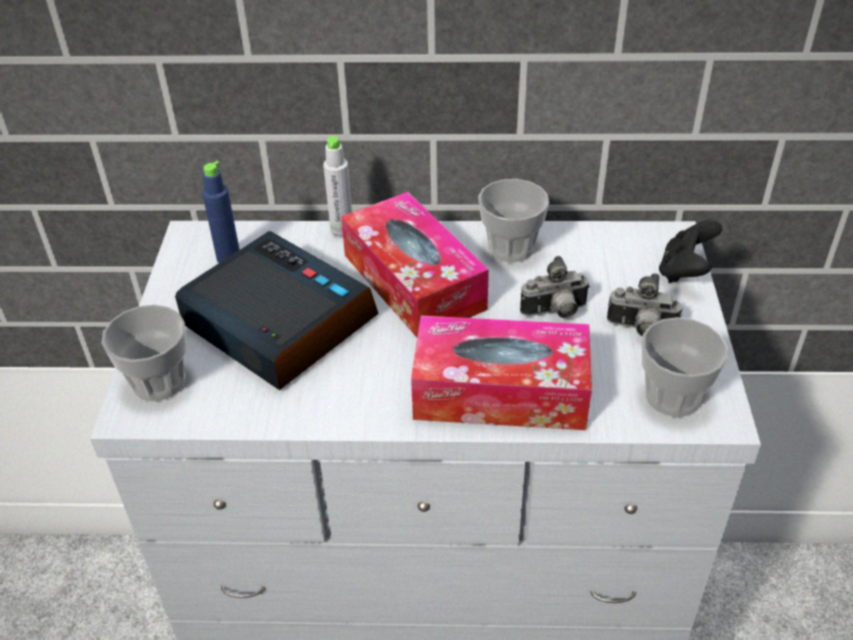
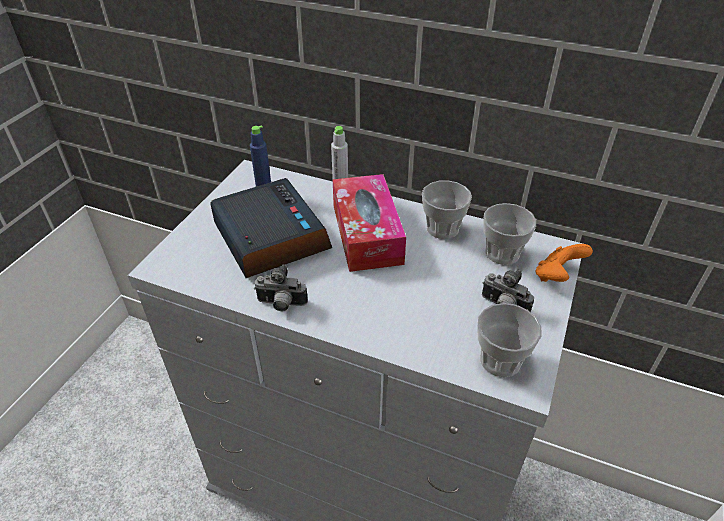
camera: 20 degrees right, 0 degrees up
(158, 382) = (182, 253): cup -> cup (502, 253)
(500, 391) = (383, 320): tissue box -> none
(555, 313) = (449, 279): camera -> camera (281, 305)
(685, 271) = (557, 276): black game controller -> orange game controller

